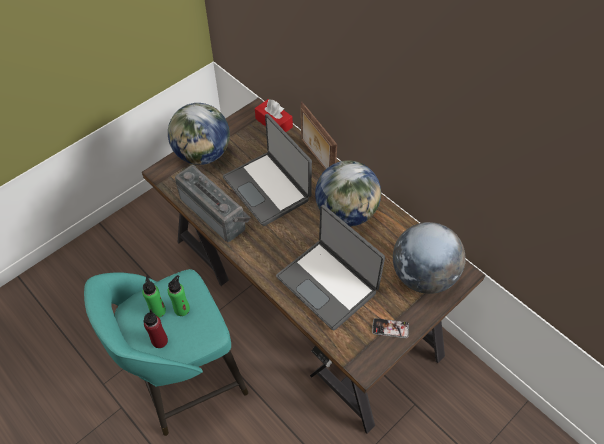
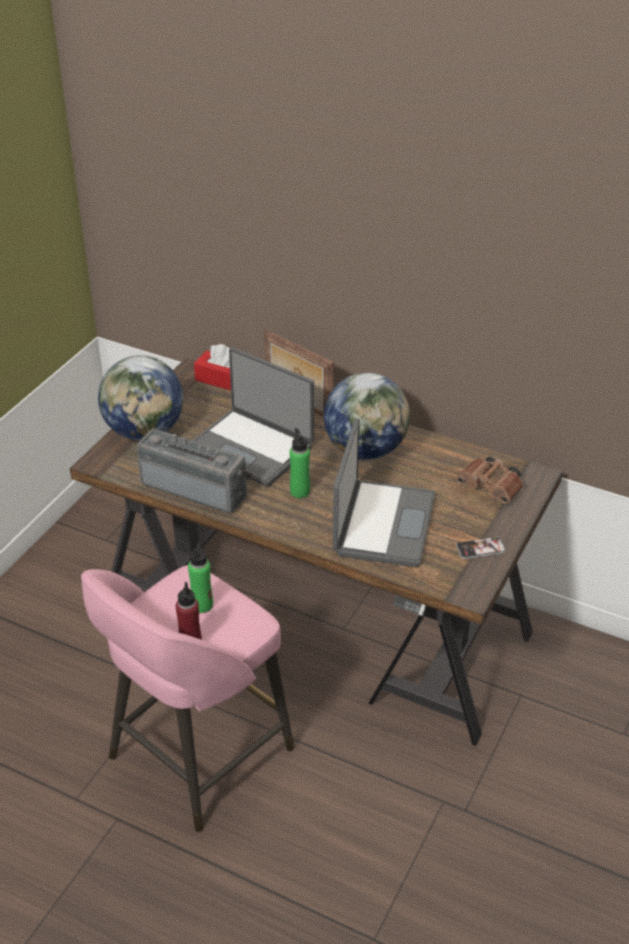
camera: 20 degrees left, 15 degrees down
(158, 310) = (170, 614): green bottle -> green bottle (300, 491)
(186, 378) = (196, 756): turquoise stool -> pink stool
(328, 283) = (382, 524): laptop -> laptop turned 105 degrees counterclockwise
(423, 276) = (492, 489): globe -> brown binoculars

